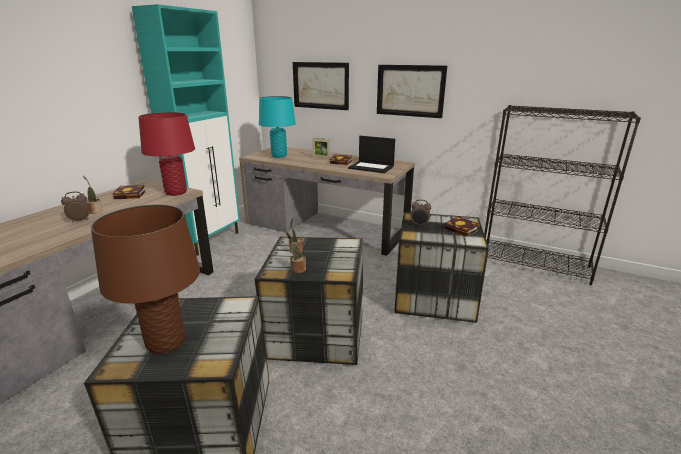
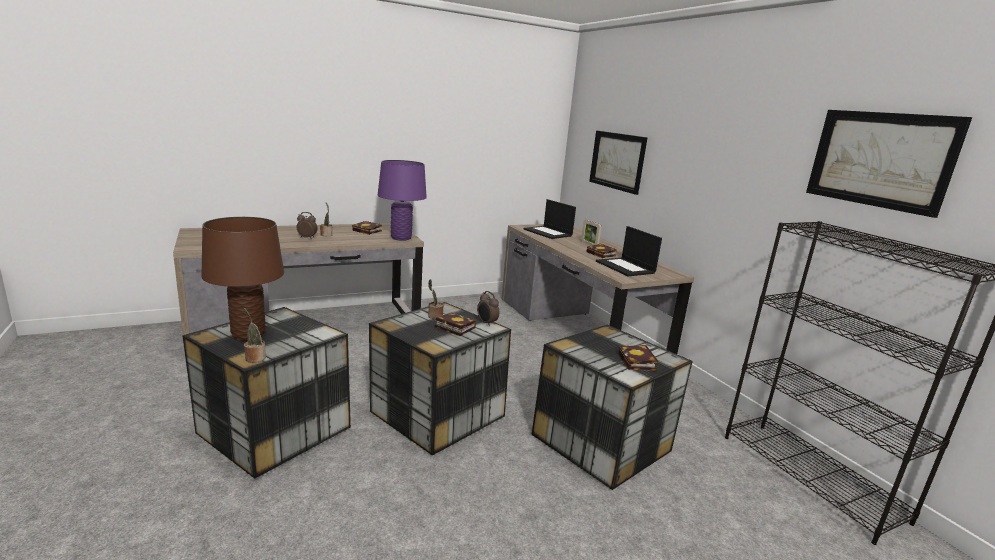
camera: 35 degrees right, 5 degrees down
(176, 192) = (401, 238): red table lamp -> purple table lamp
(210, 241) = (452, 303): turquoise cabinet -> none
(279, 156) = (548, 233): turquoise table lamp -> laptop
(297, 269) = (409, 329): potted plant -> potted plant (254, 358)
(325, 253) = (453, 327): none -> book
(410, 90) = (704, 181): picture -> picture (880, 159)
(419, 225) = (596, 340): alarm clock -> alarm clock (486, 323)

